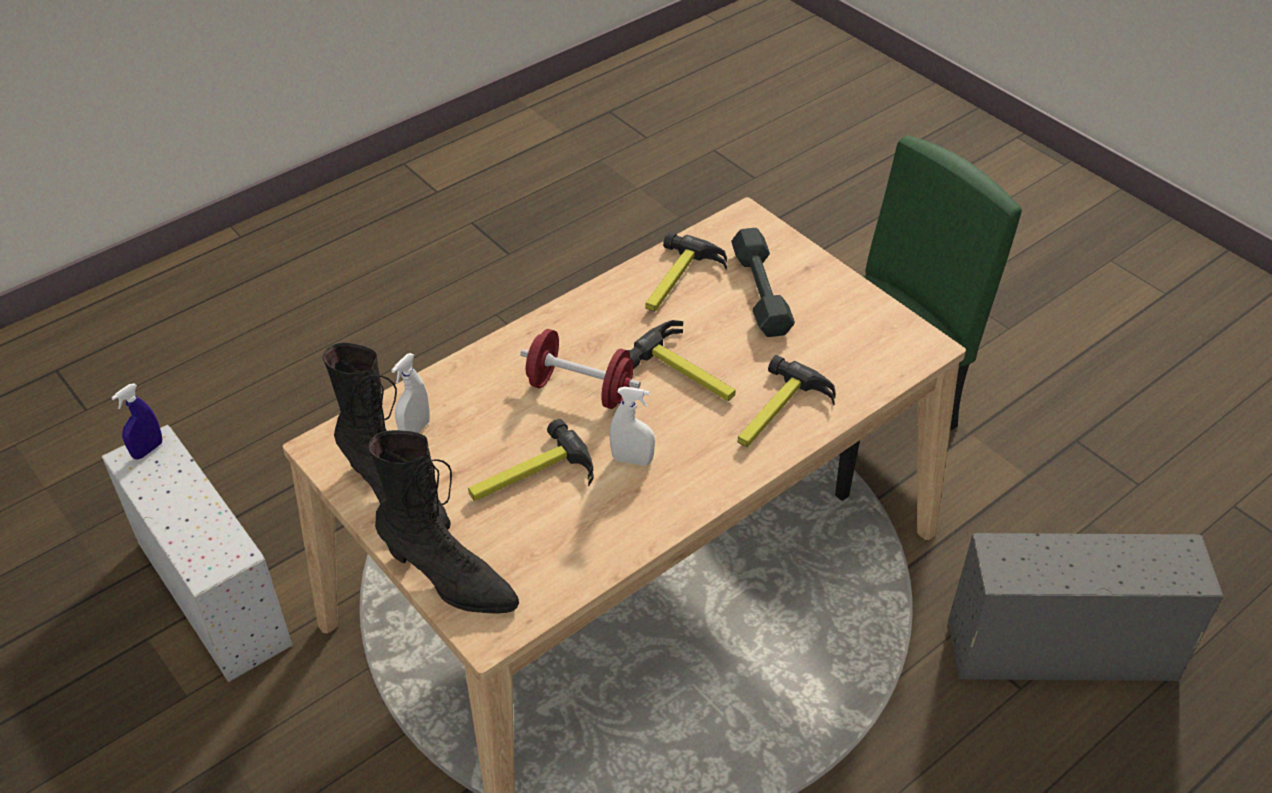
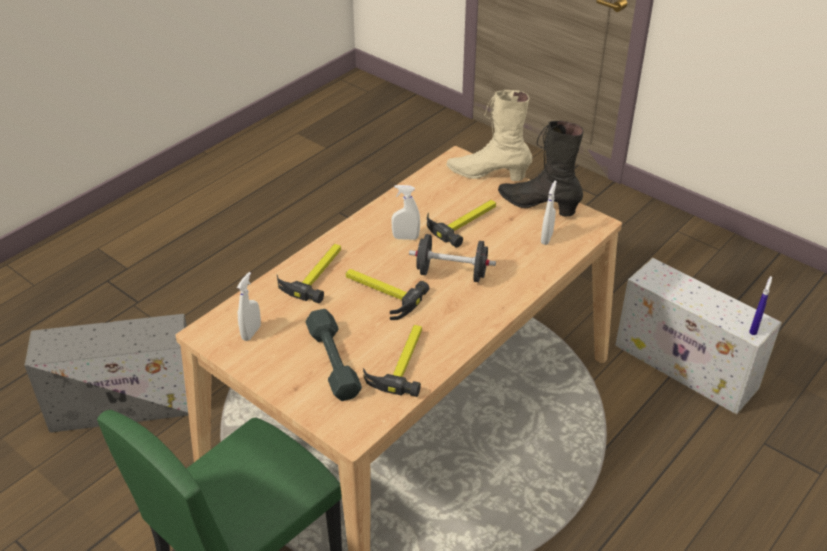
camera: 170 degrees right, 5 degrees down
(448, 579) = (487, 174): black boot -> beige boot
(580, 389) = (451, 273): red dumbbell -> black dumbbell
(865, 339) = (251, 332): none -> white spray bottle

